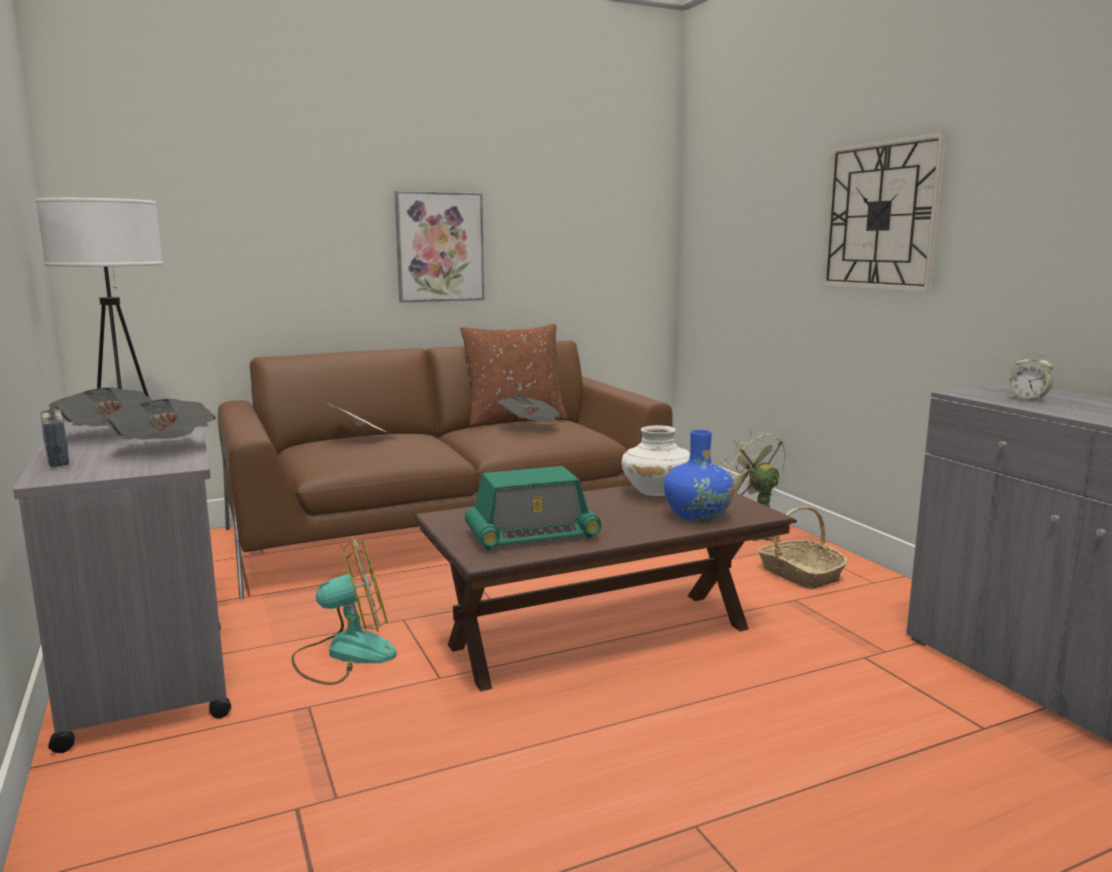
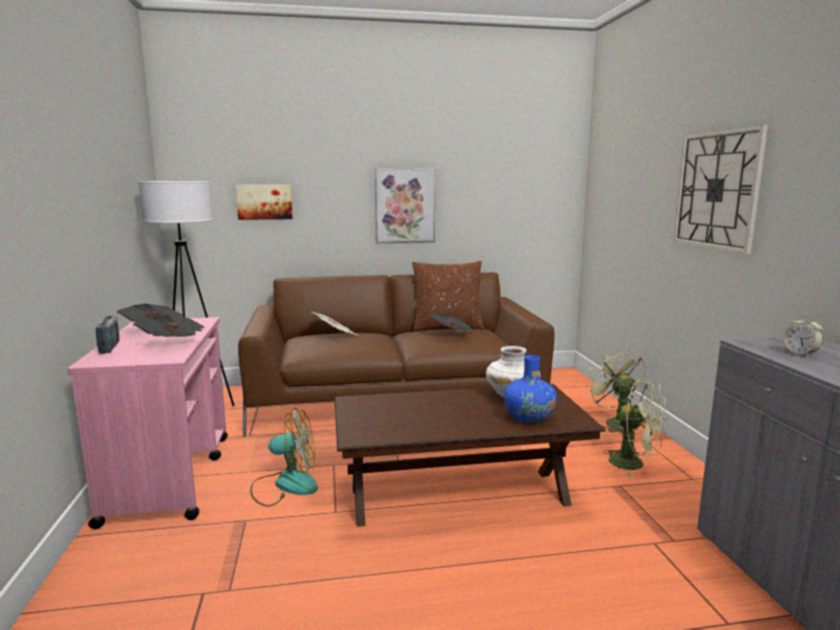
camera: 15 degrees right, 0 degrees up
(149, 665) = (170, 476): grey cart -> pink cart
(226, 239) = (264, 201): none -> picture
(532, 535) = (400, 422): radio -> none
(800, 574) = (634, 464): basket -> green fan

